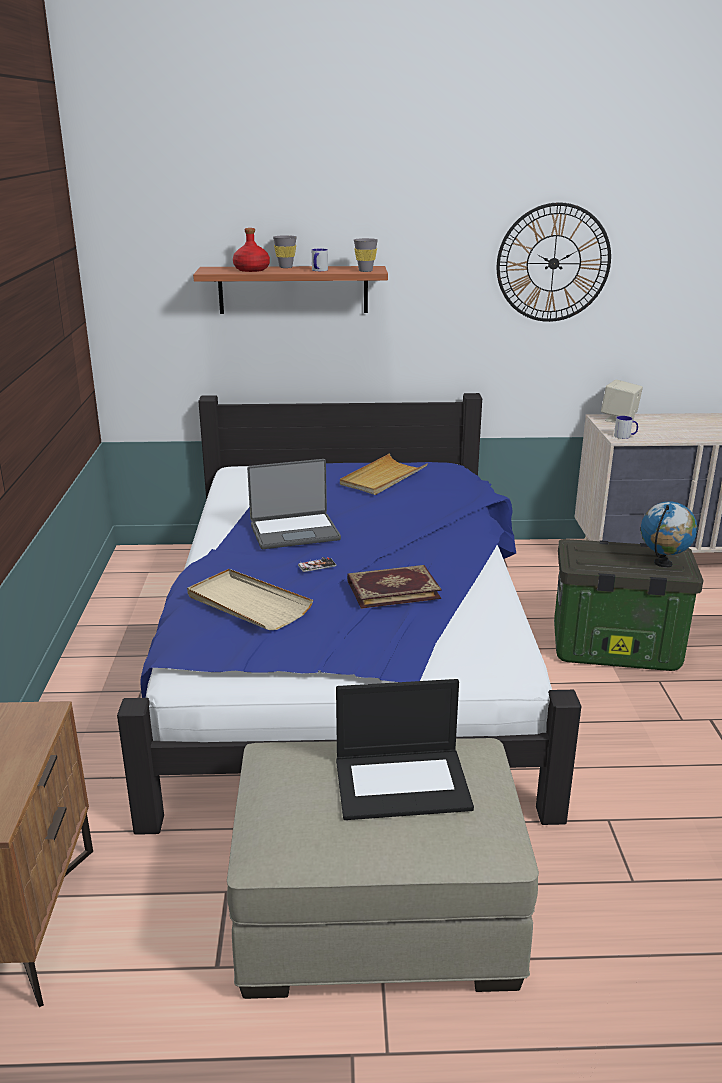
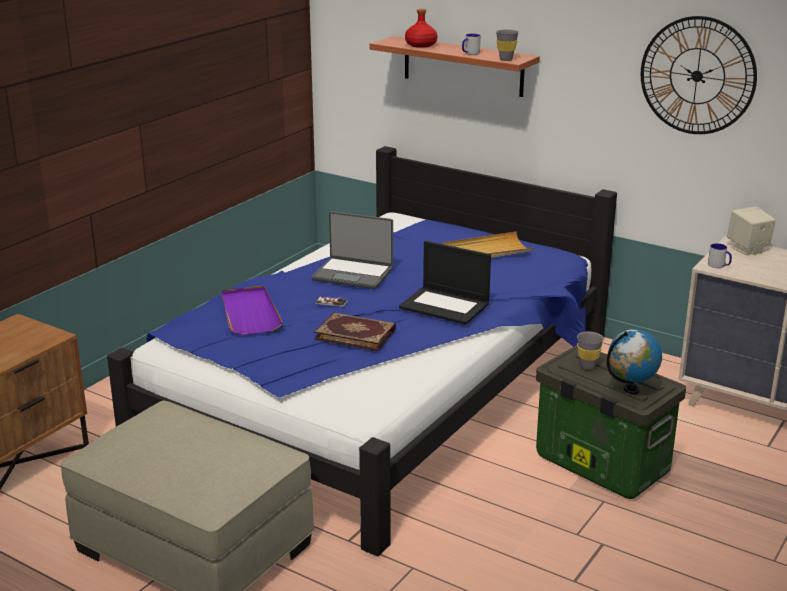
camera: 35 degrees right, 0 degrees up
(247, 604) = (249, 313): beige tray -> purple tray
(285, 267) = (454, 46): grey cup -> grey cup (587, 366)
(403, 782) = (201, 450): laptop -> laptop (445, 306)

